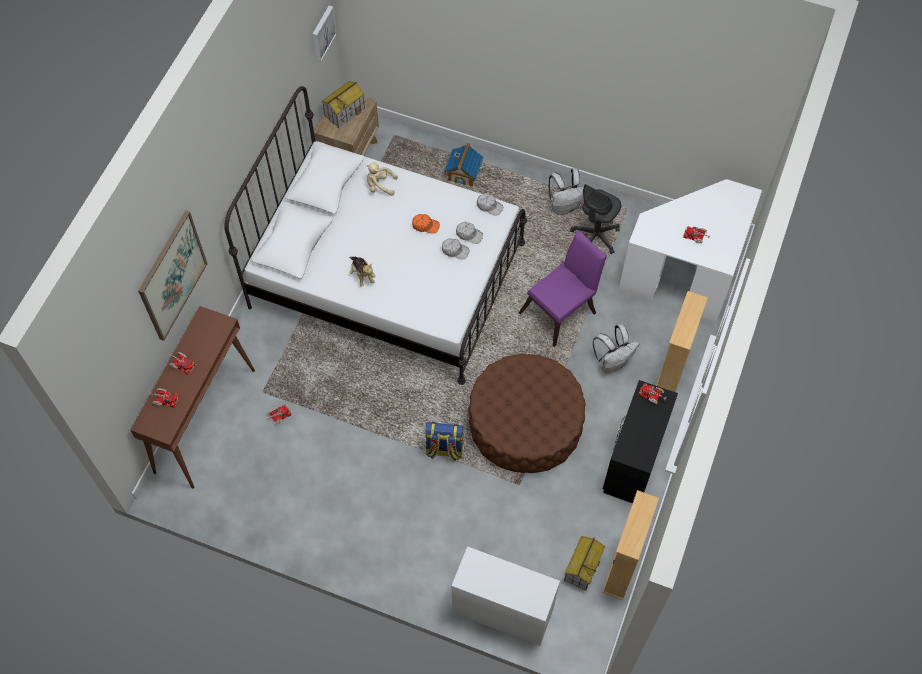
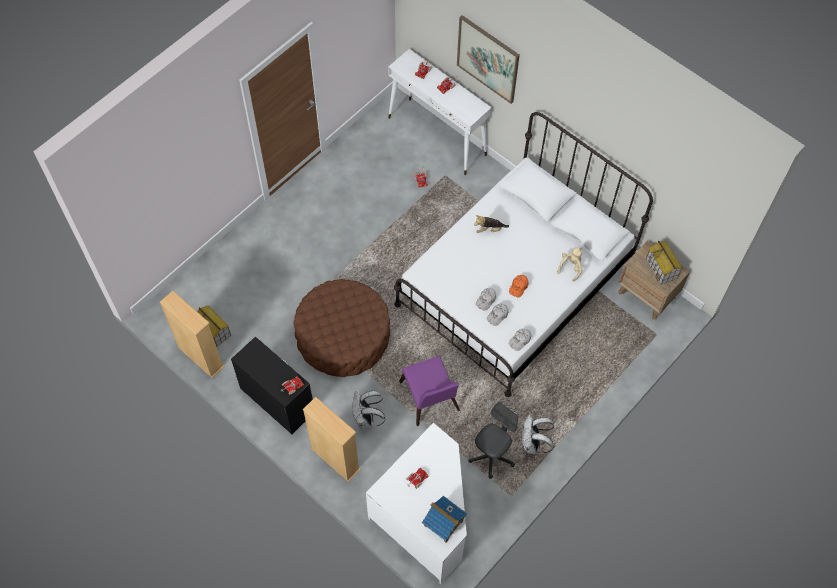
camera: 110 degrees right, 0 degrees up
(205, 420) = (437, 136): brown console table -> white console table
(322, 33) = (705, 224): picture -> none
(444, 449) = (346, 274): backpack -> none
(464, 173) = (596, 375): toy house -> toy house (443, 523)
(502, 609) = (212, 270): white dresser -> none
(595, 237) = (491, 456): grey office chair -> grey office chair turned 75 degrees clockwise

